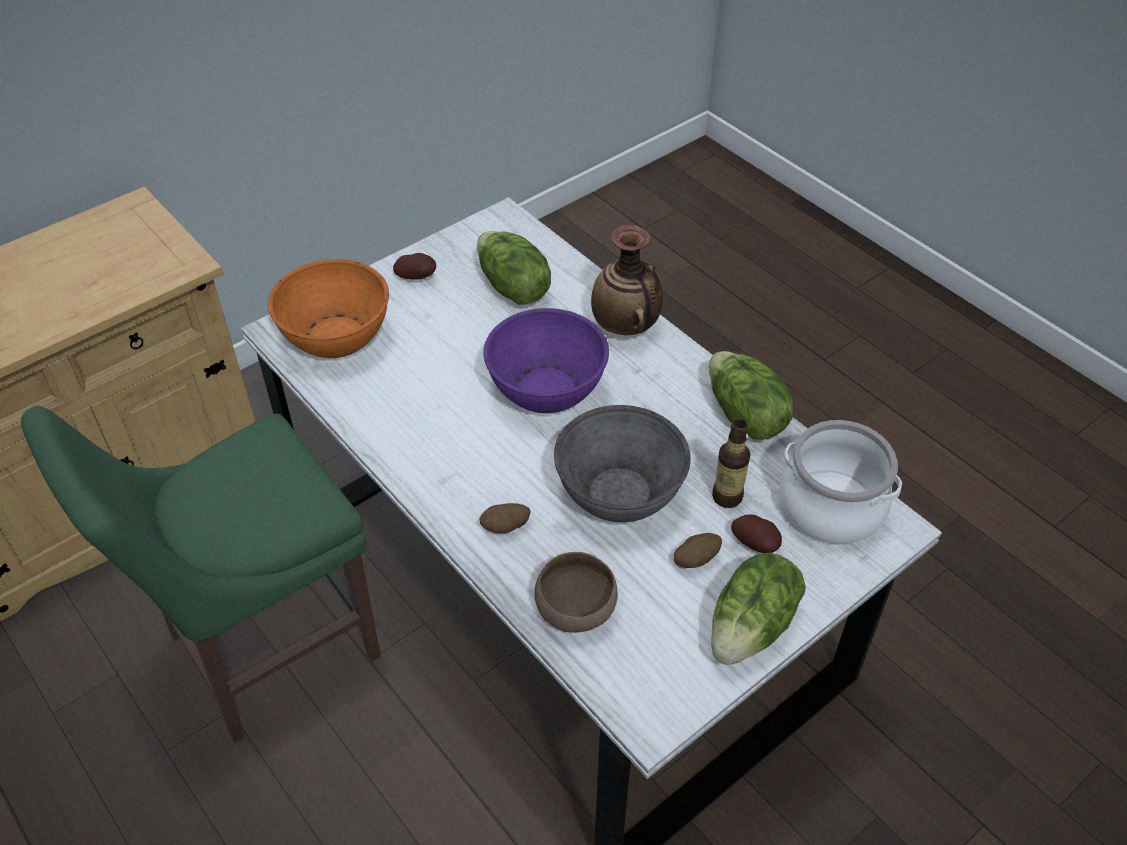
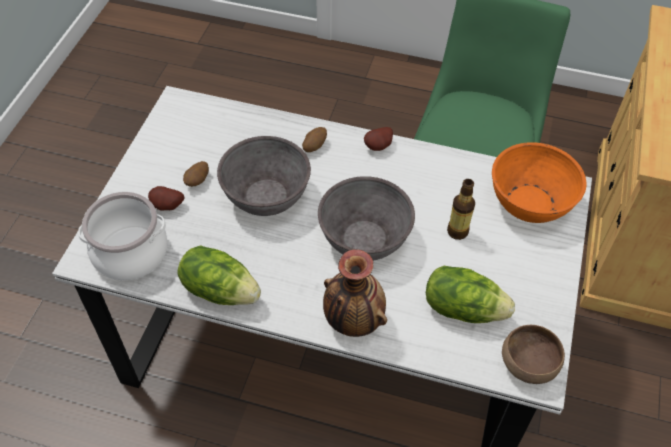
camera: 145 degrees right, 5 degrees up
(417, 277) = (537, 278): potato -> potato (379, 147)
(546, 389) = (364, 239): purple bowl -> grey bowl
(577, 610) = (244, 127): brown bowl -> brown bowl (527, 365)
(727, 497) = (200, 226): bottle -> bottle (457, 231)
(753, 627) = (147, 162): lettuce -> none

